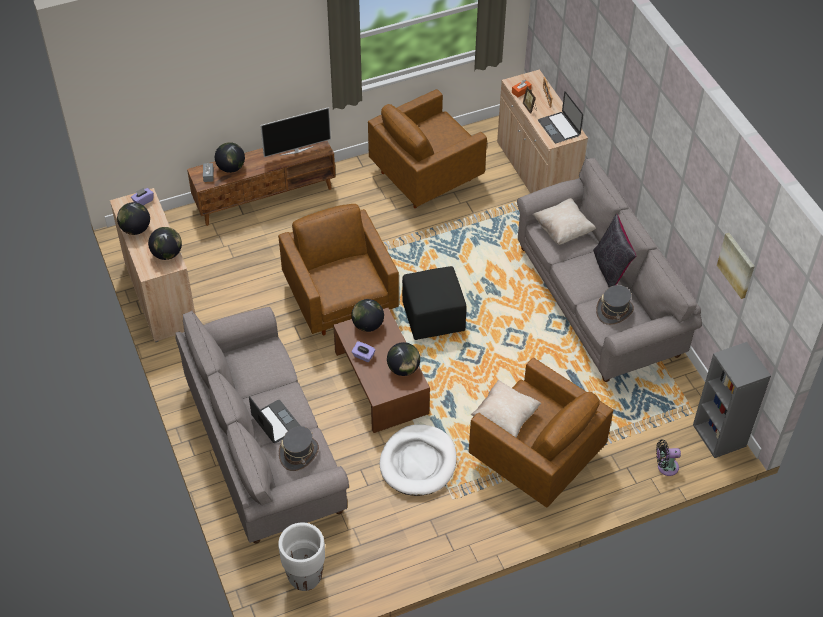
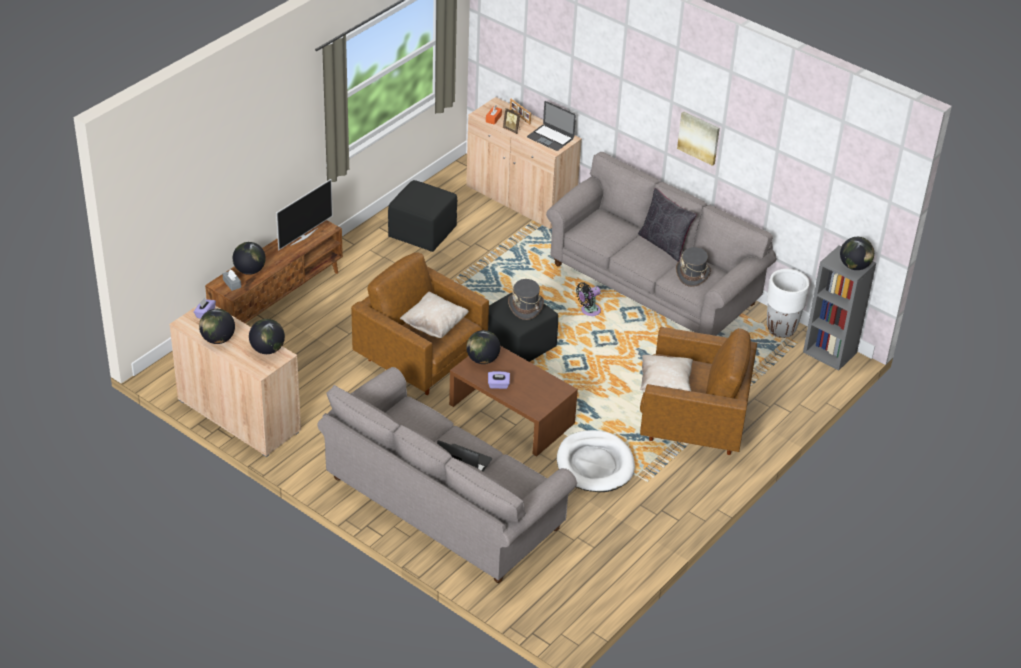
camera: 30 degrees left, 10 degrees down
(299, 453) = (506, 479): grey hat -> grey hat (525, 306)
(305, 577) = (565, 592): white planter -> white planter (781, 329)
(403, 369) = (542, 383): globe -> globe (854, 266)
(426, 175) = (421, 233): brown armchair -> black ottoman
(563, 230) = (600, 226): beige pillow -> beige pillow (434, 325)
(665, 467) = (804, 391): black fan -> black fan (588, 311)
(737, 265) = (812, 175): picture -> picture (699, 137)

